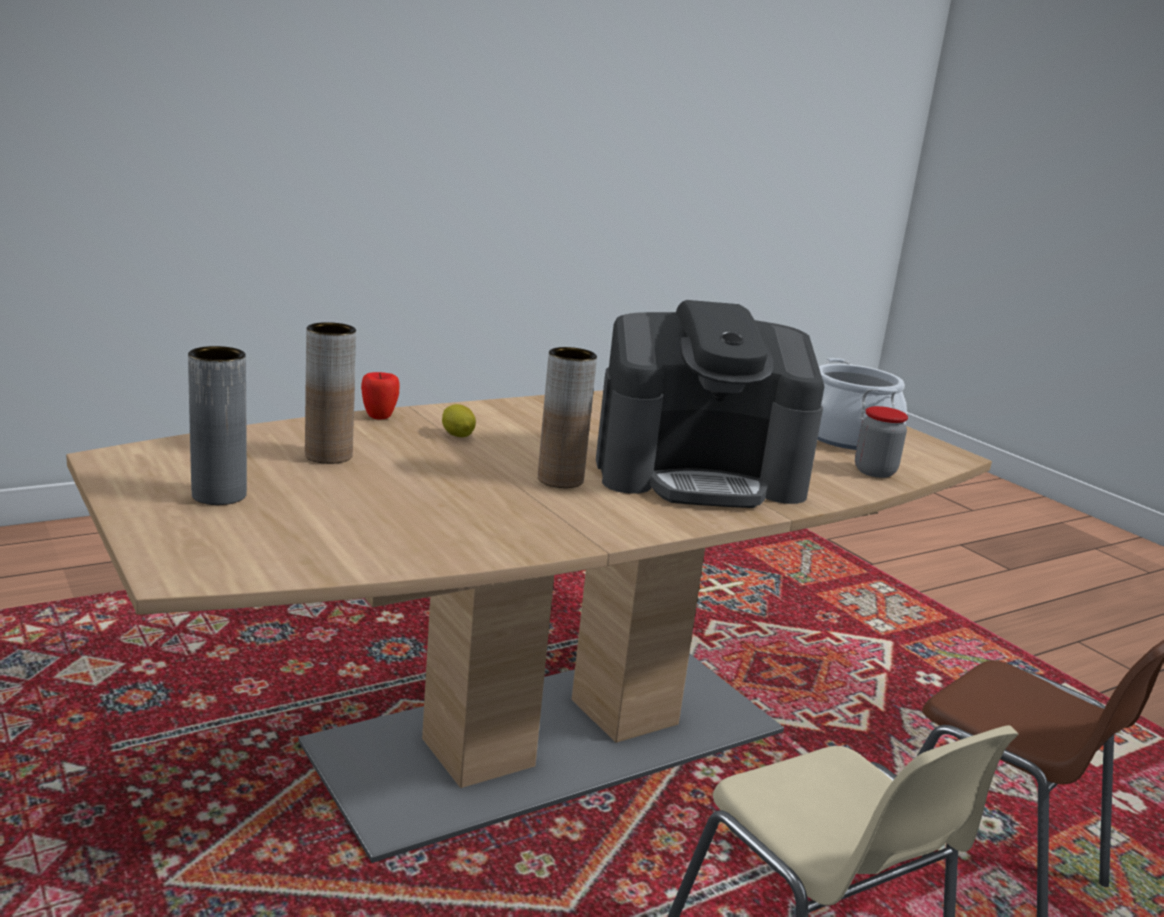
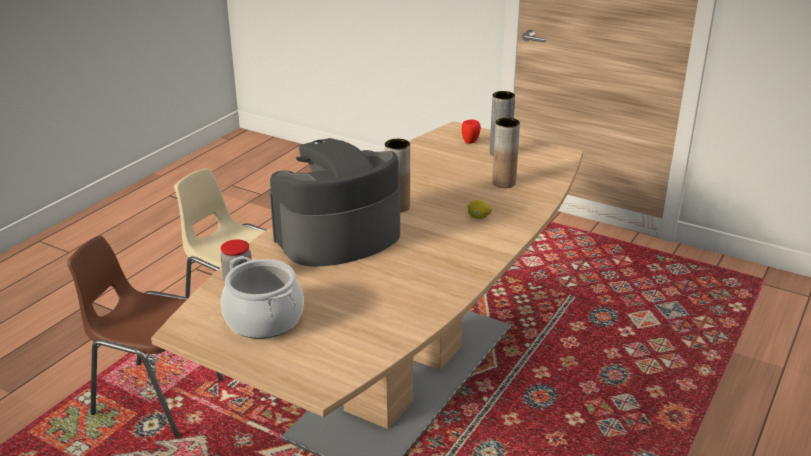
camera: 155 degrees right, 10 degrees up
(379, 416) = (531, 216): apple -> apple (470, 142)

